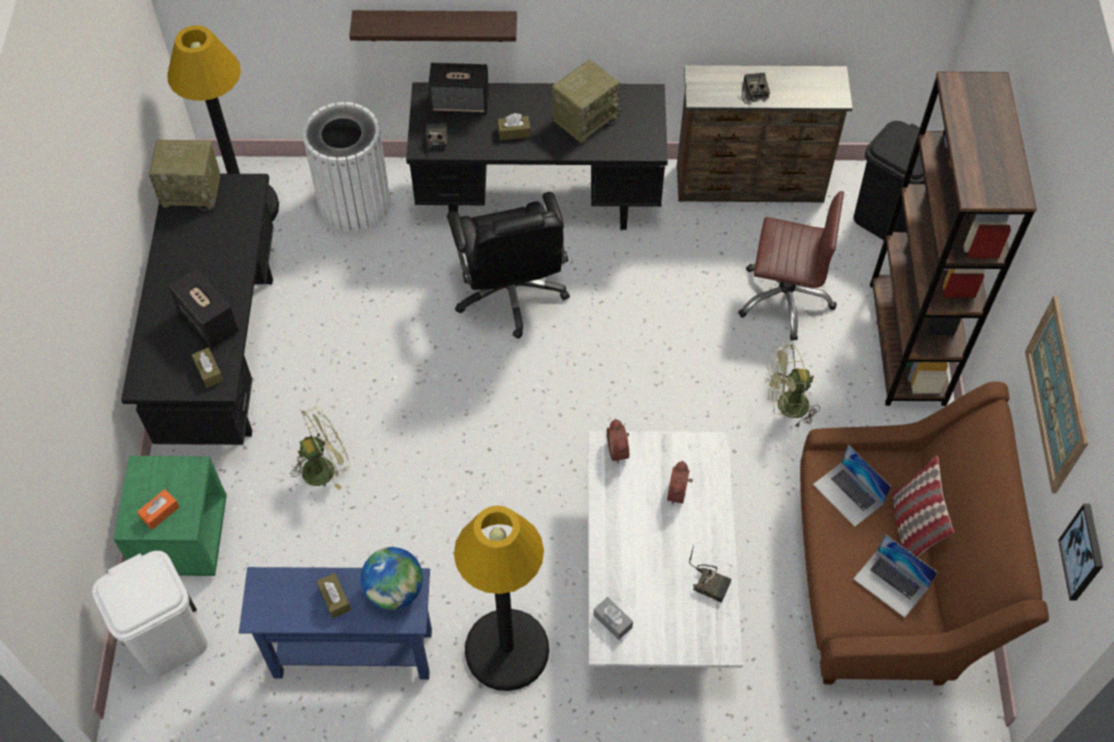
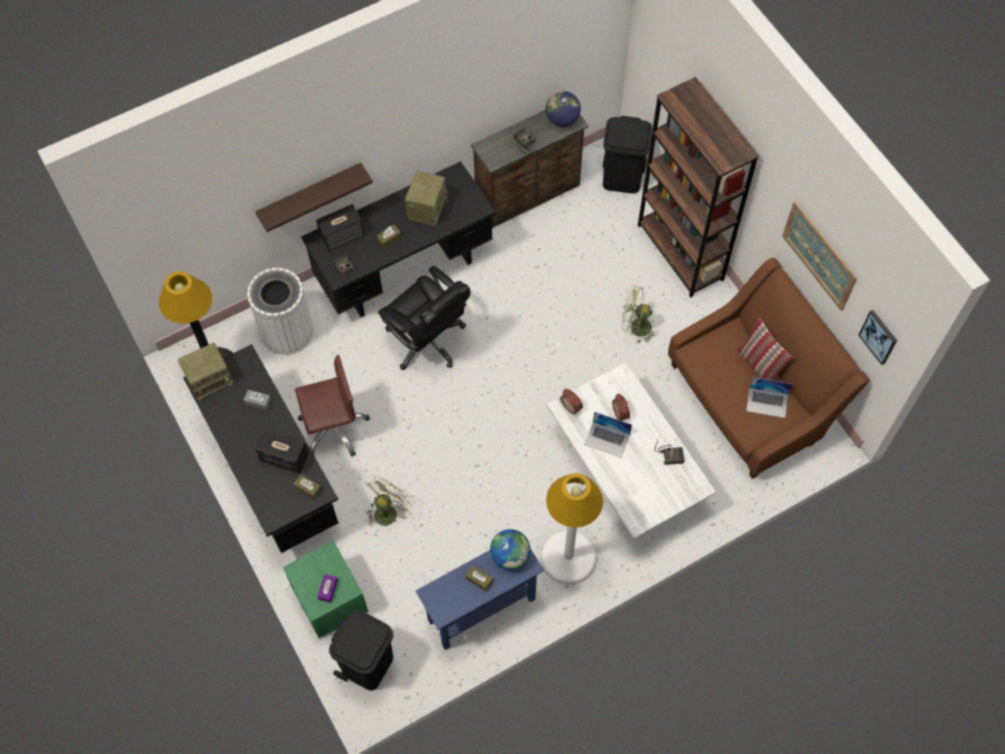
camera: 30 degrees left, 5 degrees up
(160, 512) = (328, 590): orange tissue box -> purple tissue box
(171, 641) = (368, 664): white trash can -> black trash can
(507, 650) = (568, 557): black floor lamp -> white floor lamp
(612, 621) = (631, 506): grey tissue box -> grey tissue box (258, 402)
(784, 298) = (594, 259): brown office chair -> brown office chair (333, 428)
(786, 407) = (635, 328): green fan -> green fan turned 45 degrees clockwise
(822, 87) = (562, 120): none -> globe
(848, 494) = (714, 363): laptop -> laptop (607, 439)

